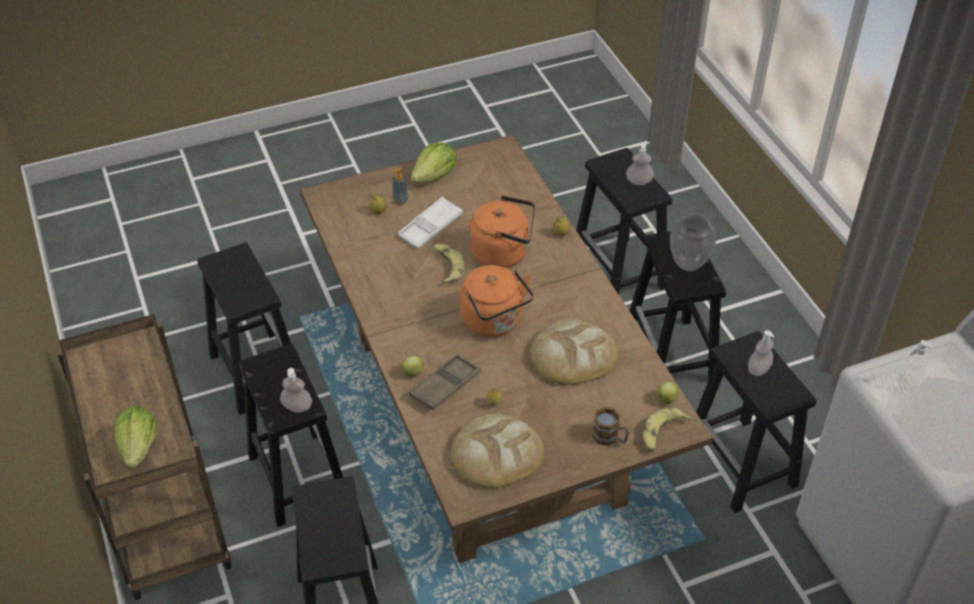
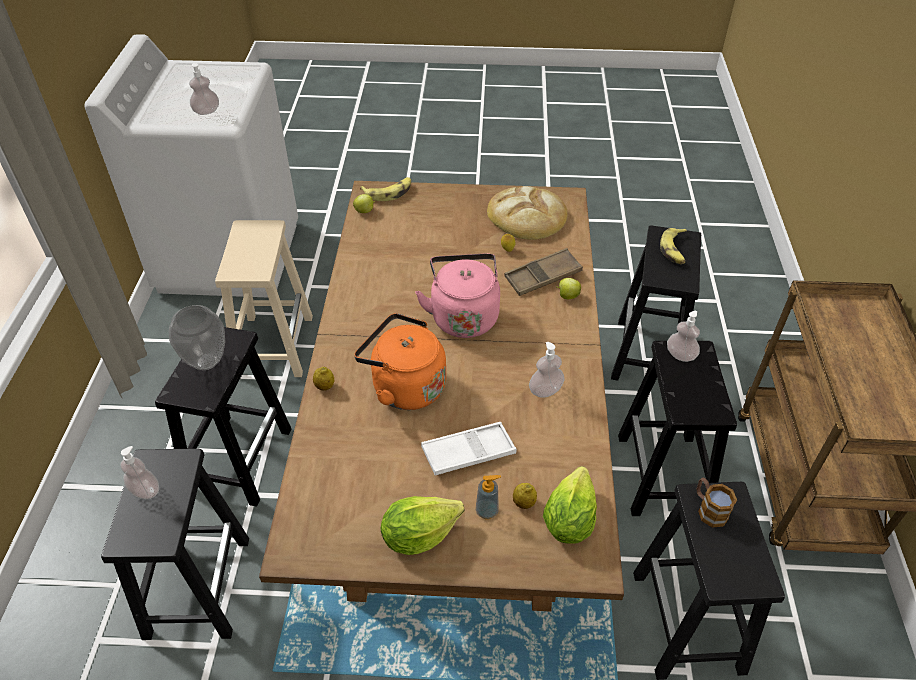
camera: 155 degrees left, 0 degrees up
(139, 447) = (848, 322): lettuce -> lettuce (569, 520)
(447, 266) = (477, 392): banana -> banana (674, 250)
(494, 322) = (463, 316): orange kettle -> pink kettle
(572, 356) = (413, 264): bread -> none
(610, 438) = (430, 201): mug -> mug (708, 509)
(742, 465) = (274, 344): black stool -> beige stool
(758, 369) = (250, 253): soap dispenser -> soap dispenser (545, 390)

